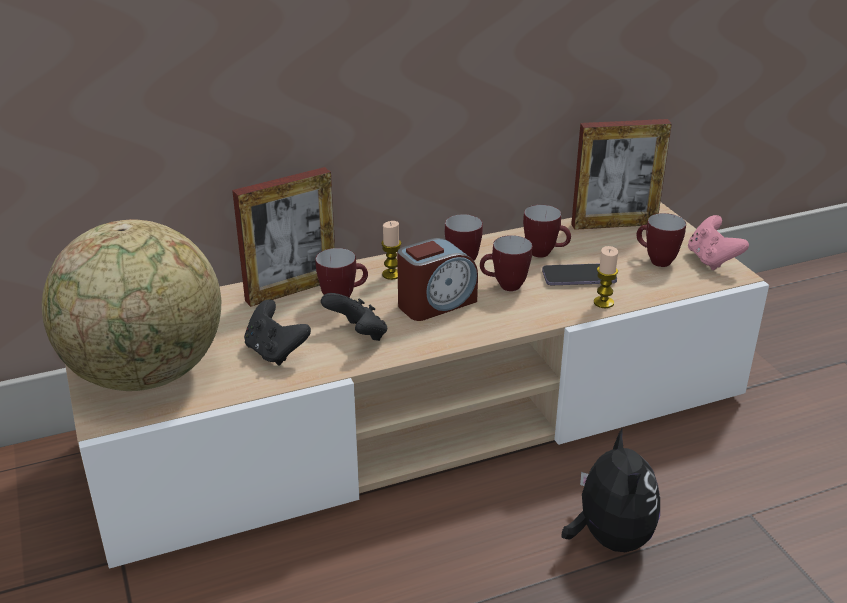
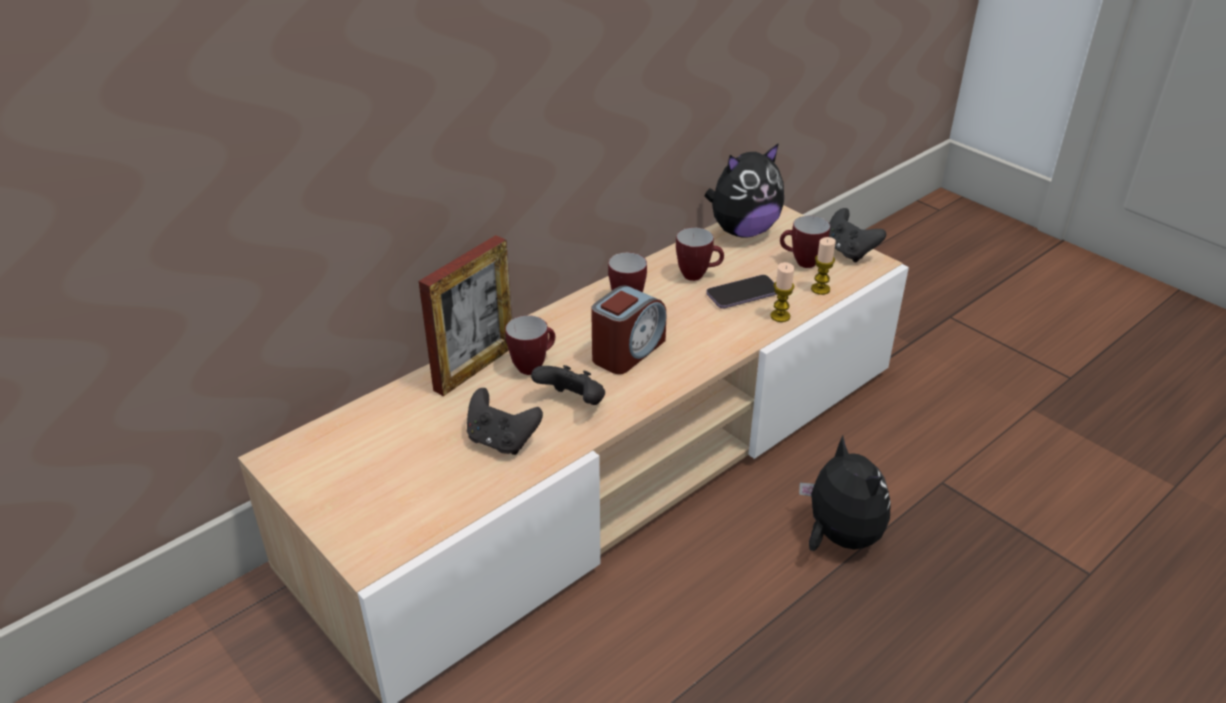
camera: 20 degrees left, 5 degrees up
(147, 374) = (383, 498): globe -> none
(391, 274) = (565, 328): candle -> candle (820, 289)
(504, 286) = (681, 318): mug -> none
(614, 224) = (742, 231): picture frame -> plush toy
(711, 260) = (848, 252): pink game controller -> black game controller

